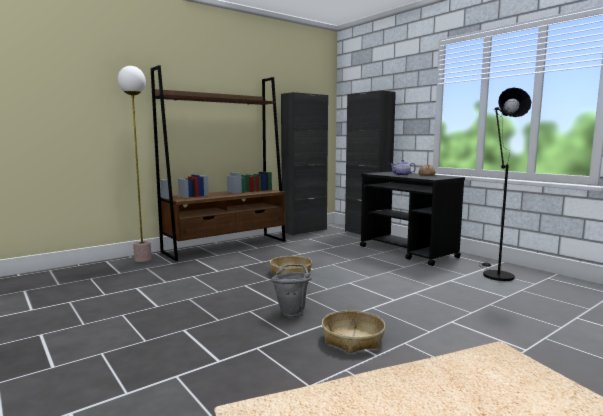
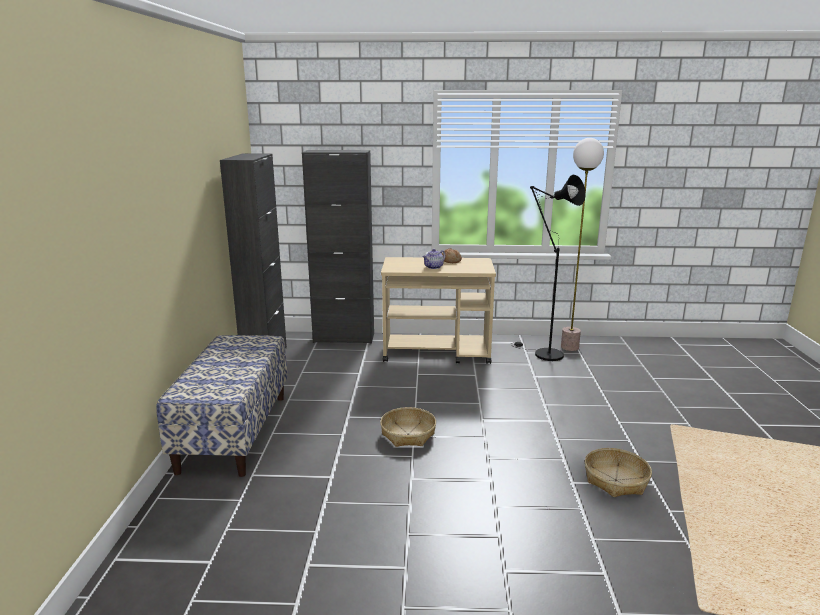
camera: 50 degrees left, 10 degrees up
(142, 259) = (173, 519): floor lamp -> floor lamp (569, 347)
(226, 246) = (234, 432): brown bookcase -> bench
(292, 311) = (524, 482): grey bucket -> none
(408, 252) = (437, 352): black cart -> beige cart

